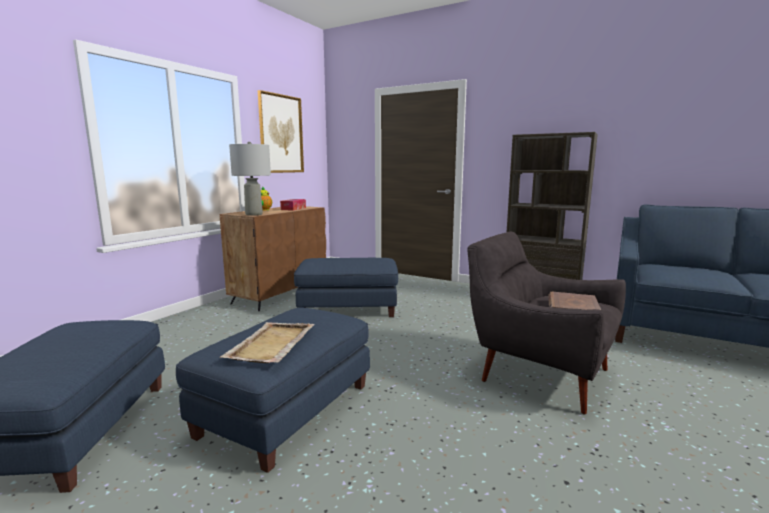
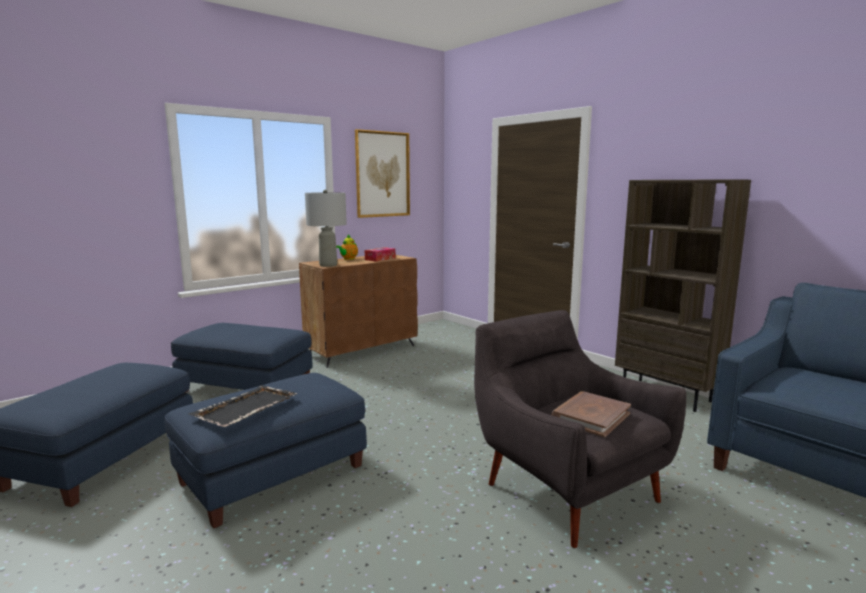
camera: 20 degrees right, 0 degrees up
(271, 345) = (245, 408): beige tray -> black tray
(349, 308) = (418, 376): blue ottoman -> blue ottoman (247, 387)

